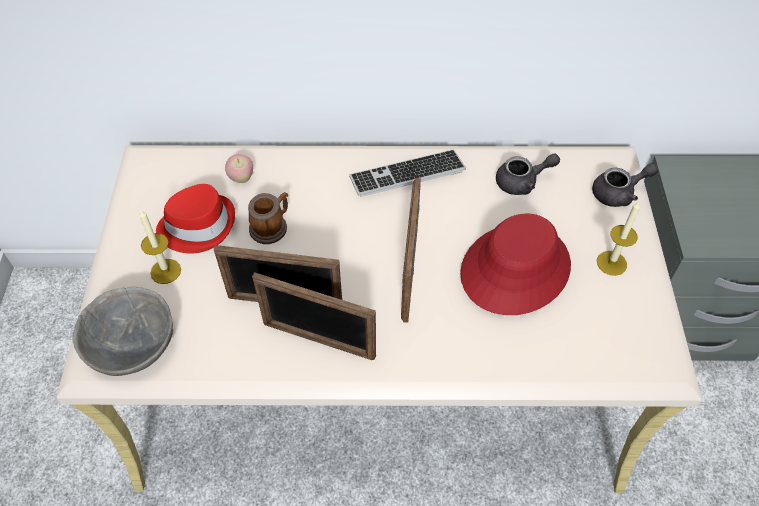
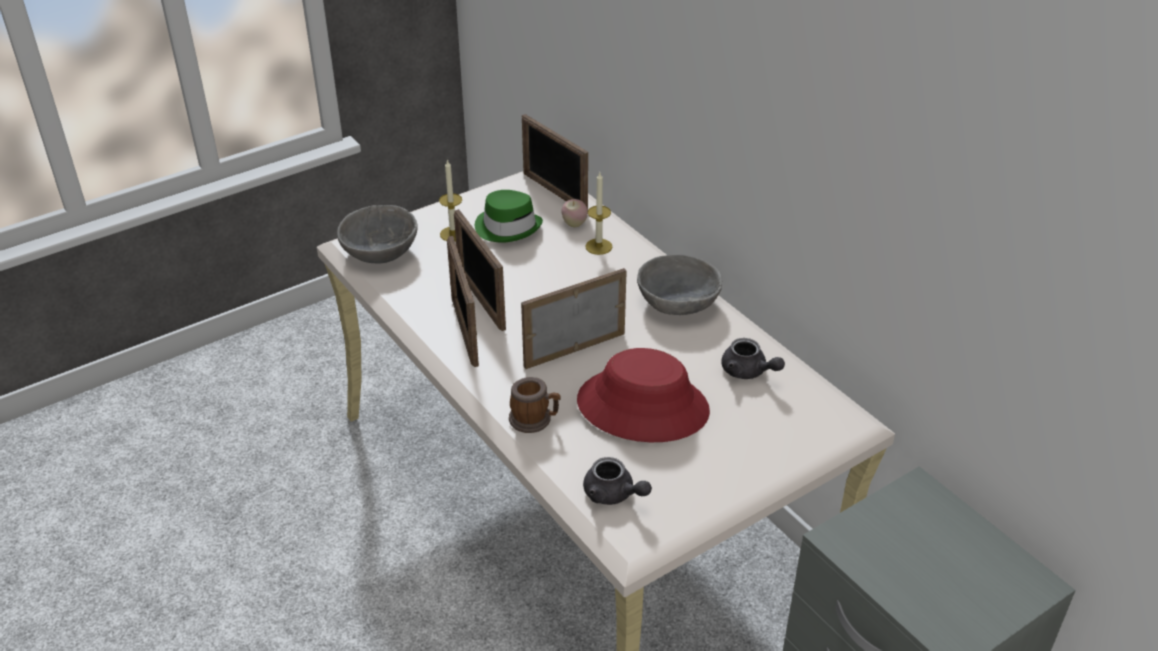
camera: 55 degrees right, 15 degrees down
(182, 166) = (554, 192): none -> picture frame
(198, 225) = (508, 227): red hat -> green hat
(271, 227) = (544, 260): mug -> mug (535, 419)
(407, 174) = (677, 303): keyboard -> grey bowl
(611, 263) = (715, 464): candle -> candle (598, 246)
(618, 193) = (809, 438): grey teapot -> grey teapot (613, 495)

